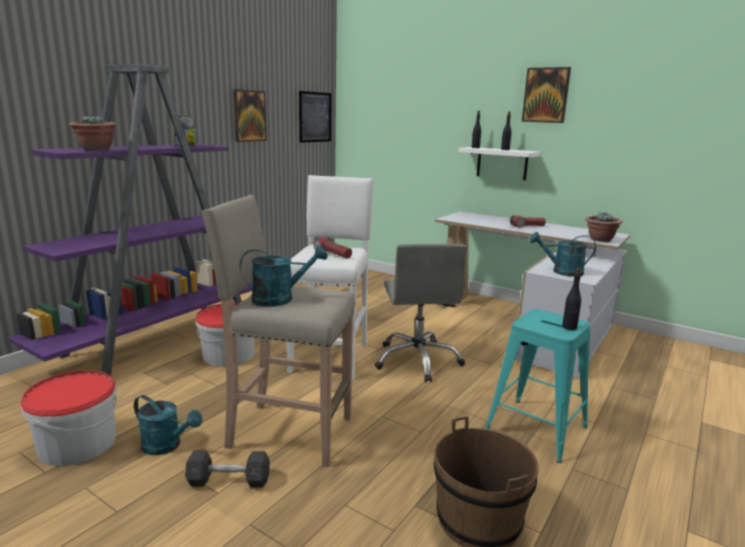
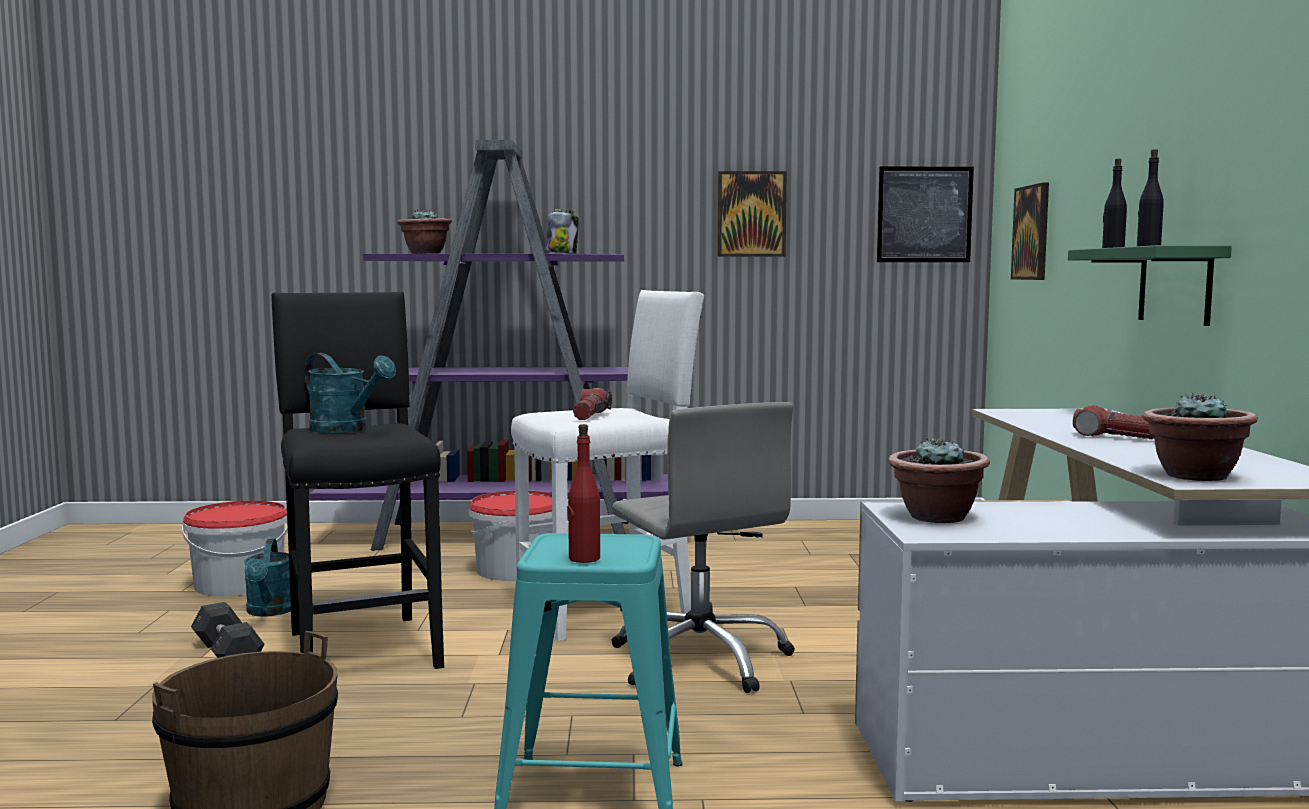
camera: 55 degrees right, 10 degrees down
(288, 431) = (363, 648): beige stool -> black stool
(418, 360) = (701, 660): grey office chair -> grey office chair turned 75 degrees counterclockwise
(502, 163) = (1175, 285): white shelf -> green shelf
(546, 95) = (1240, 94): picture -> picture (1032, 232)
(561, 272) = (936, 517): turquoise watering can -> potted plant
(569, 327) = (583, 559): black bottle -> red bottle

